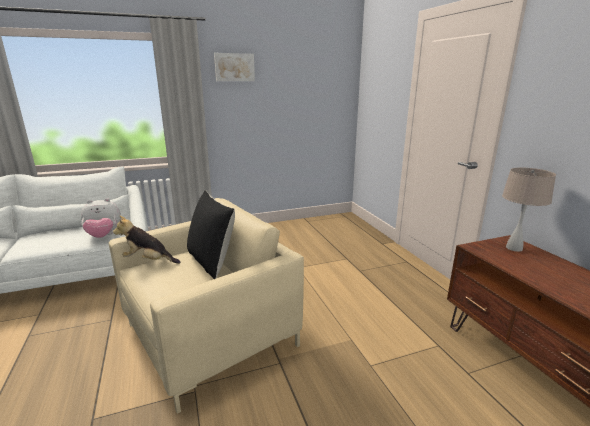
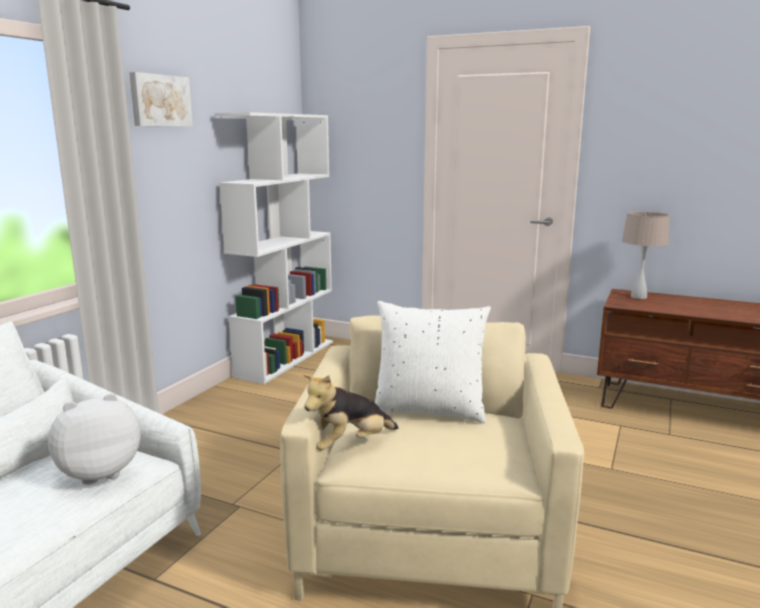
camera: 45 degrees left, 5 degrees down
(104, 236) = (99, 472): plush toy -> plush toy turned 150 degrees counterclockwise
(212, 262) = (429, 410): black pillow -> white pillow
(316, 221) = (286, 358): none -> white bookcase

